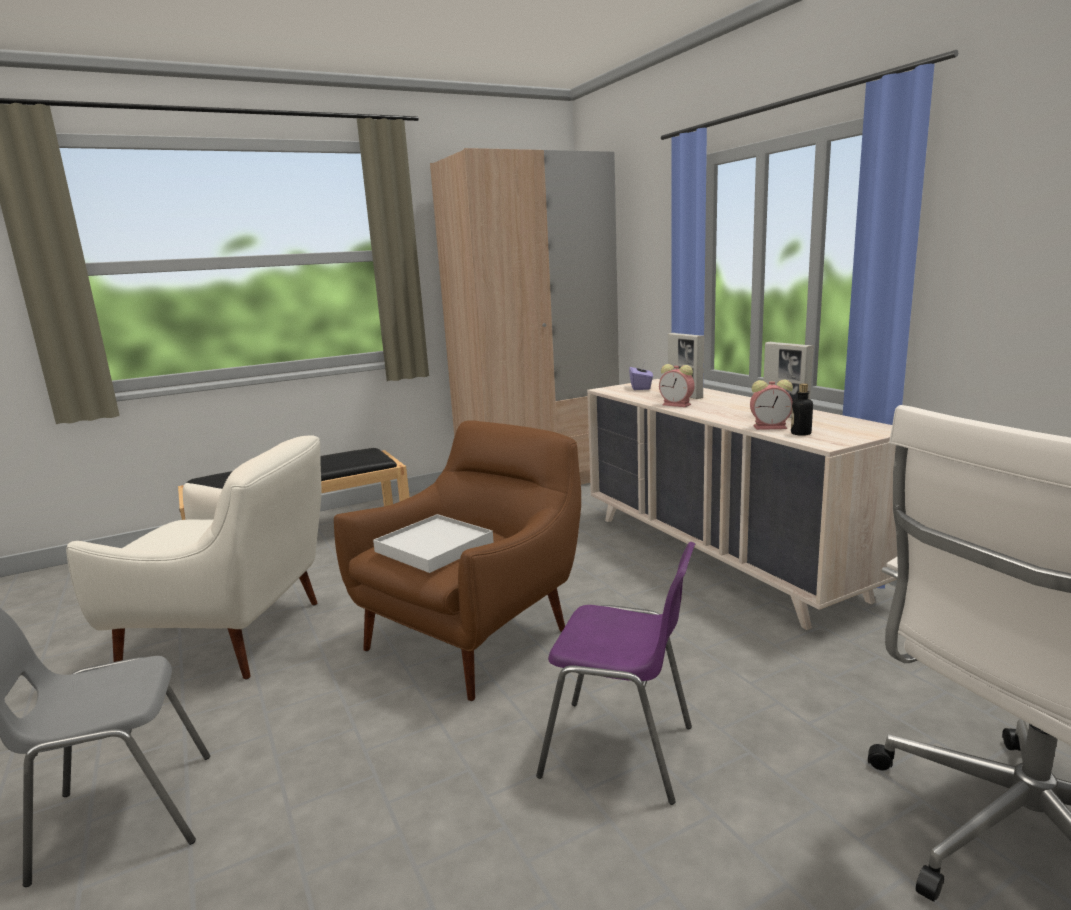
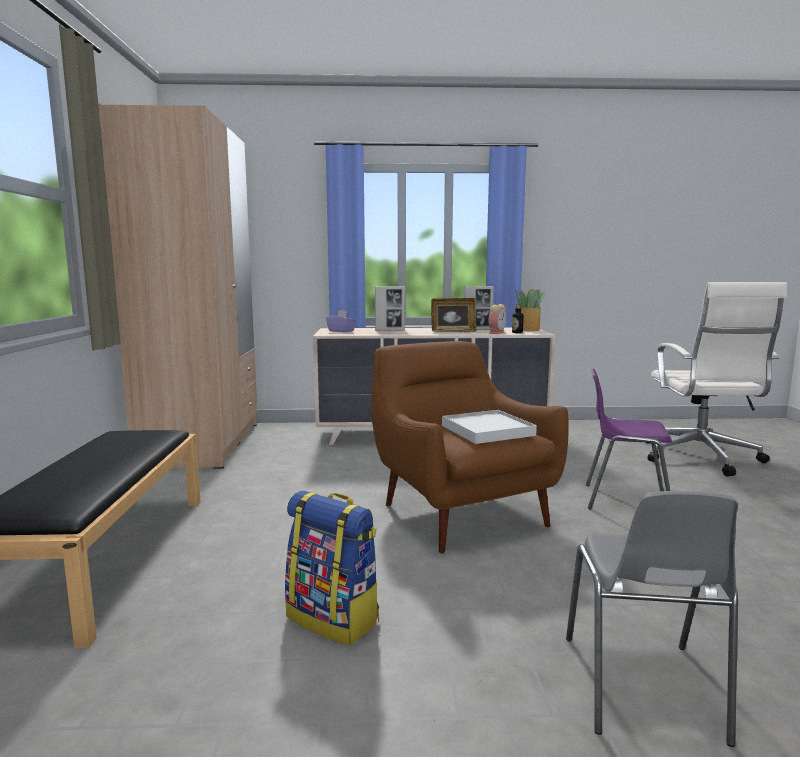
camera: 65 degrees left, 5 degrees down
(234, 636) = (334, 619): white armchair -> backpack
(622, 752) = (624, 500): purple chair -> purple chair turned 120 degrees counterclockwise
(677, 405) = (411, 333): alarm clock -> none
(733, 413) = (453, 332): none -> picture frame
(860, 431) = (527, 329): none -> potted plant

